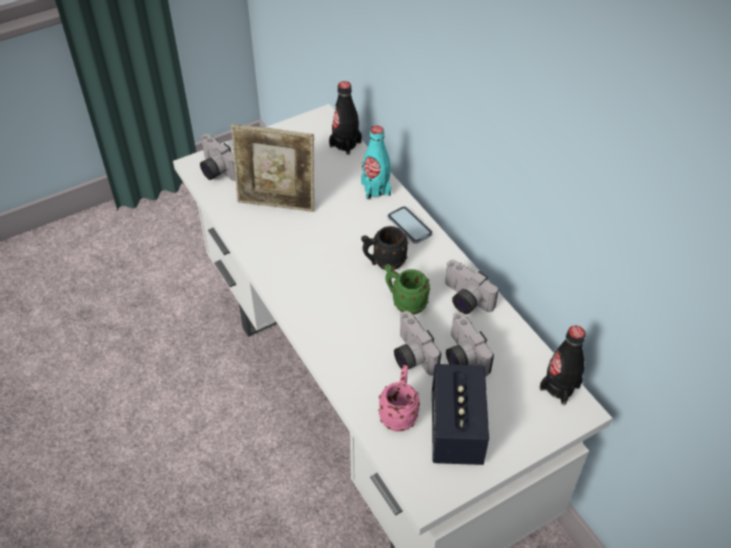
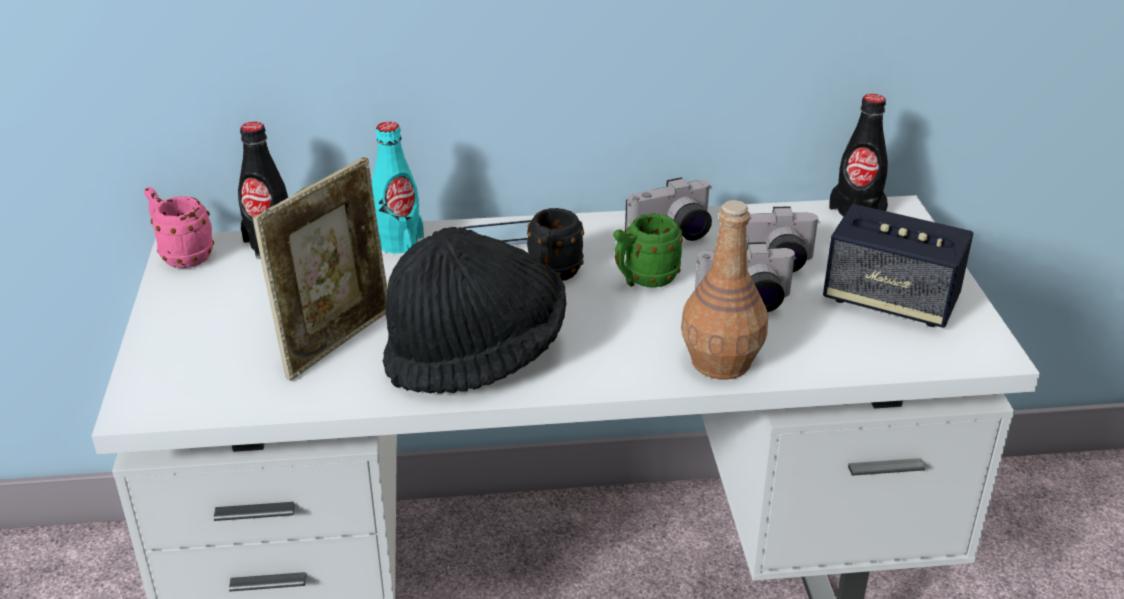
camera: 65 degrees left, 15 degrees down
(215, 170) = (179, 388): camera -> none
(293, 258) = (476, 355): none -> black hat
(342, 360) = (720, 361): none -> brown bottle
(399, 413) = (841, 337): pink mug -> pink mug (181, 255)

